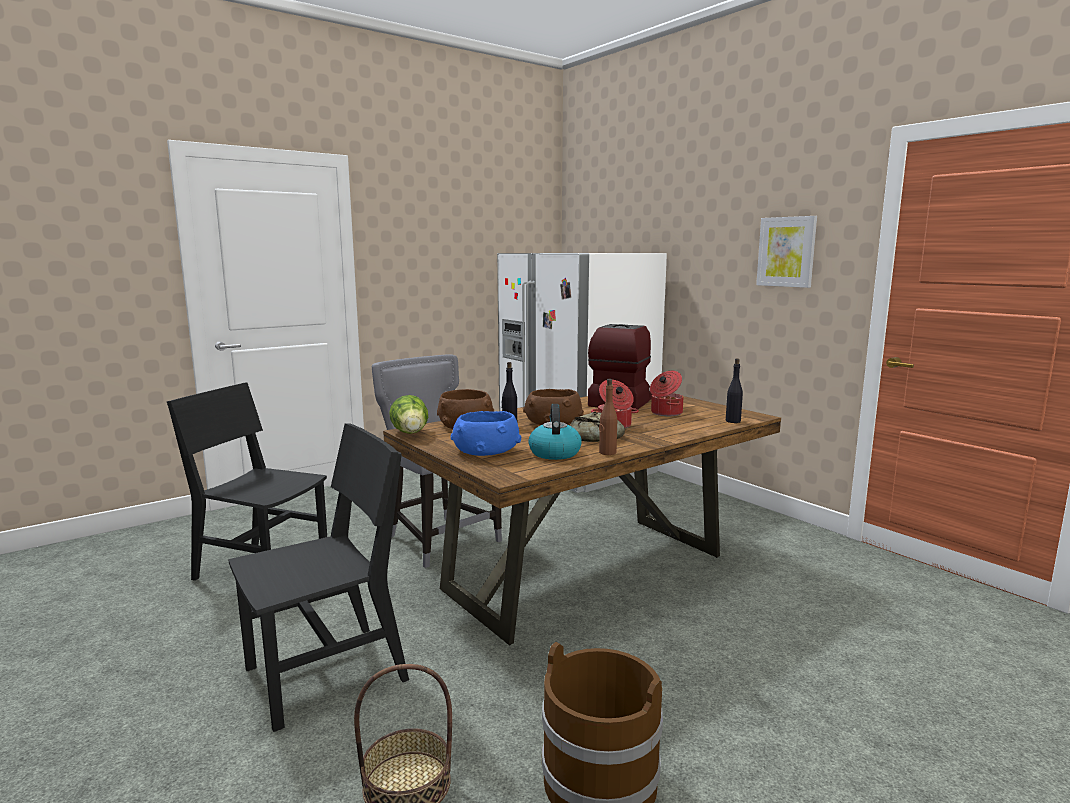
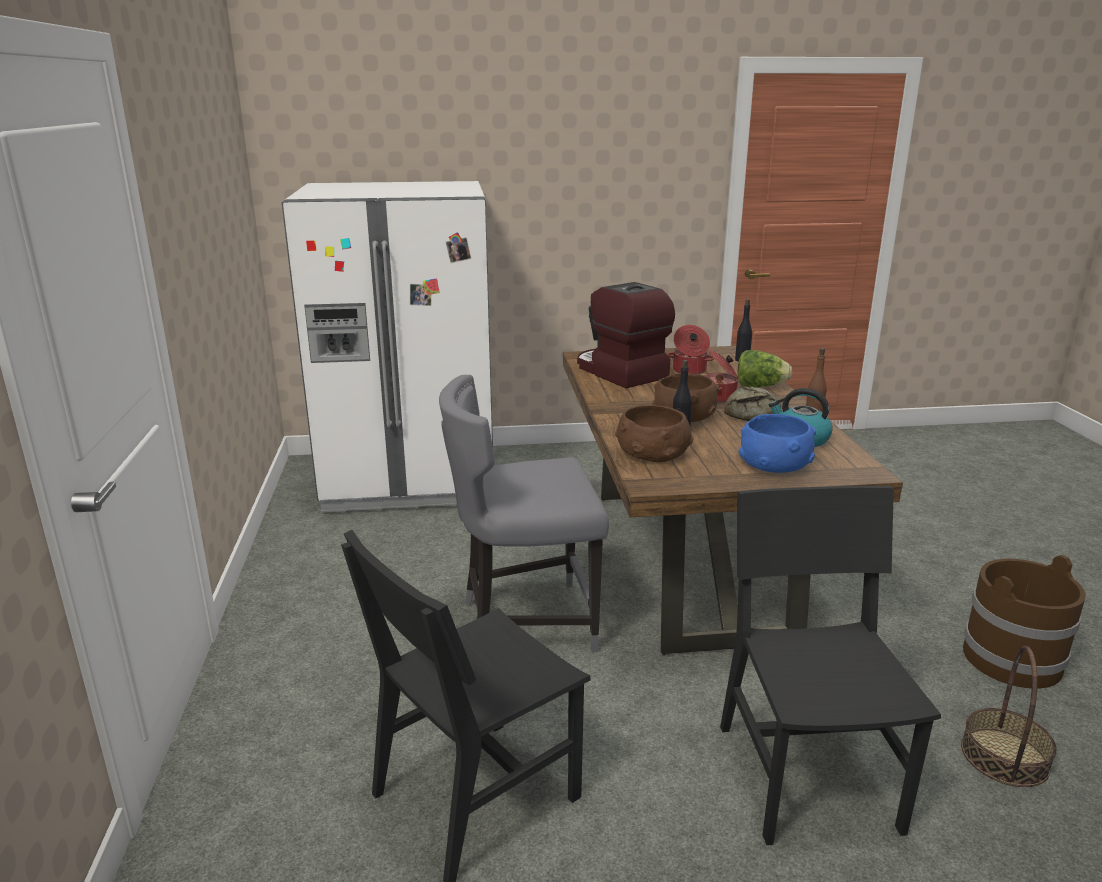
camera: 60 degrees left, 10 degrees up
(411, 434) = (666, 485): lettuce -> lettuce (760, 386)
(786, 252) = (638, 176): picture -> none

